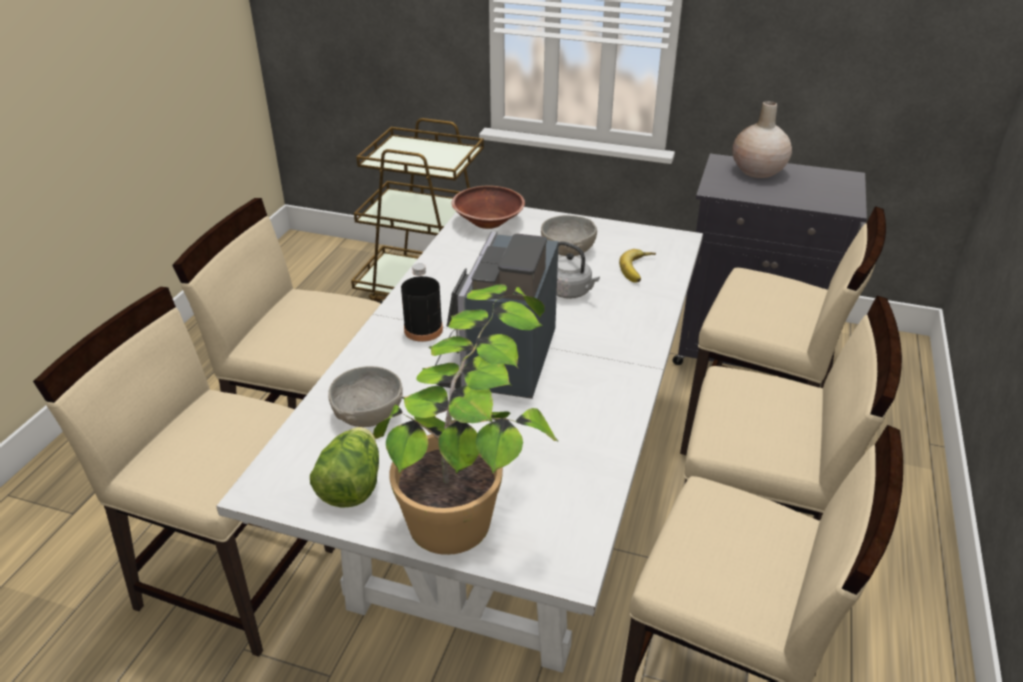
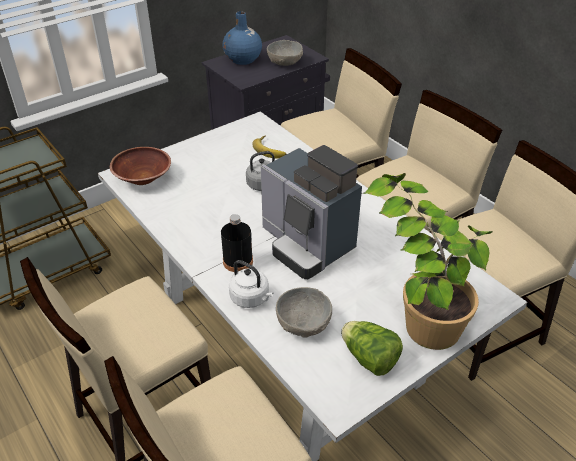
camera: 55 degrees left, 5 degrees up
(375, 362) = (251, 298): none -> white kettle
(567, 249) = (217, 163): grey bowl -> grey bowl (284, 62)
(757, 171) = (243, 59): beige vase -> blue vase

